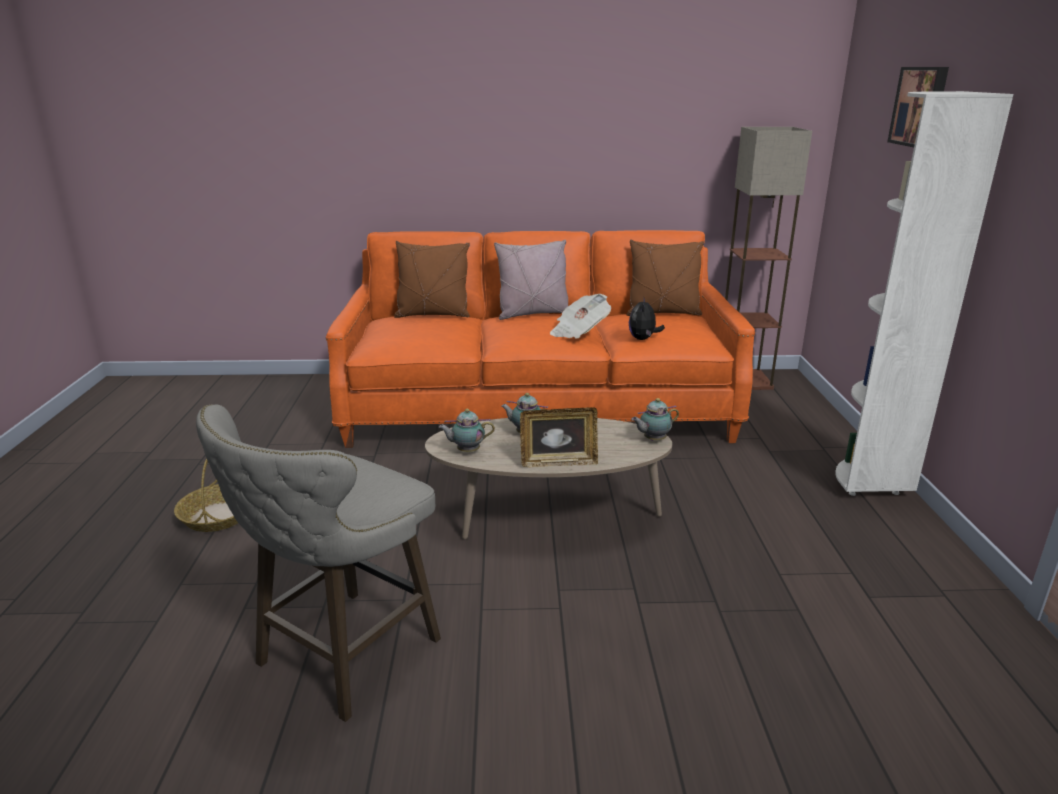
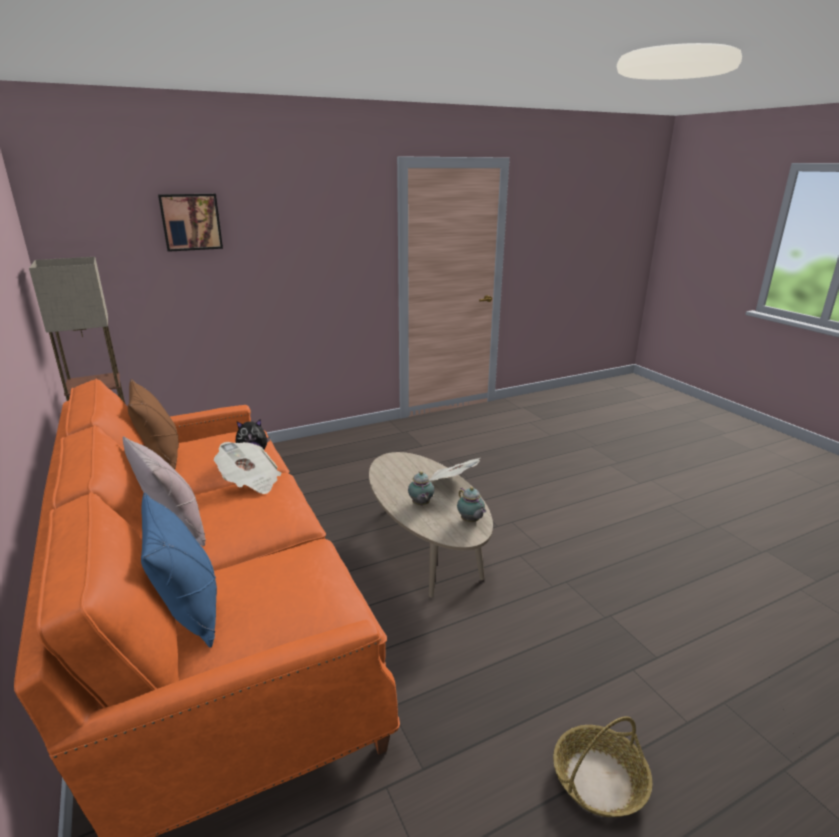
camera: 115 degrees left, 0 degrees up
(342, 656) = (631, 584): grey stool -> none
(433, 315) = (190, 610): brown pillow -> blue pillow
(558, 462) = (452, 482): picture frame -> newspaper
(653, 440) = (392, 458): teapot -> none
(867, 483) = (305, 447): white bookcase -> none

